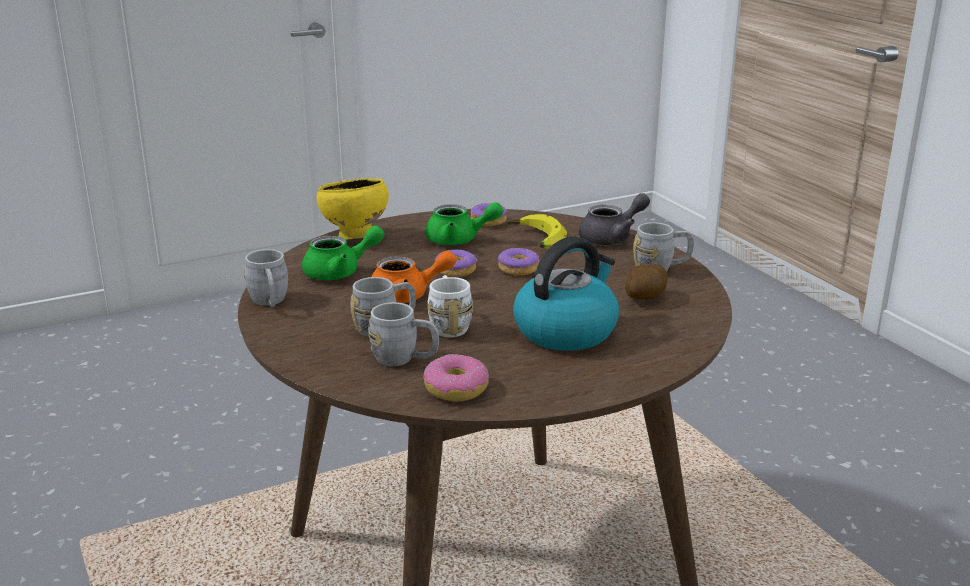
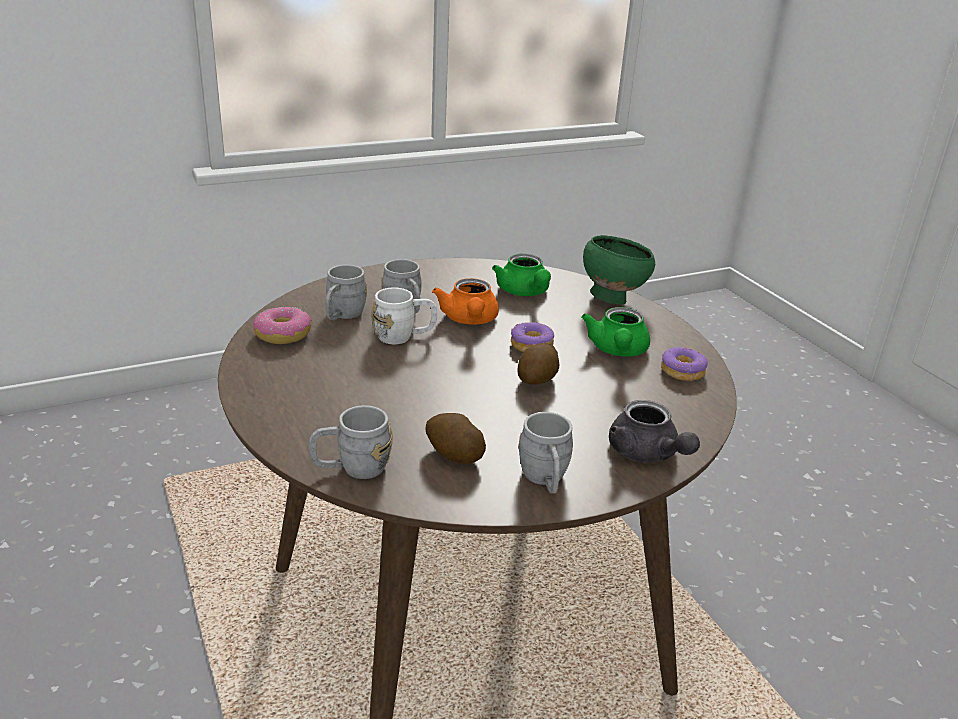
camera: 90 degrees right, 5 degrees up
(270, 303) = (460, 267): grey mug -> grey mug (351, 468)
(354, 238) = (612, 299): yellow bowl -> green bowl
(518, 269) = (537, 380): donut -> potato
(535, 240) = (626, 397): banana -> none
(566, 330) = (378, 394): kettle -> none

